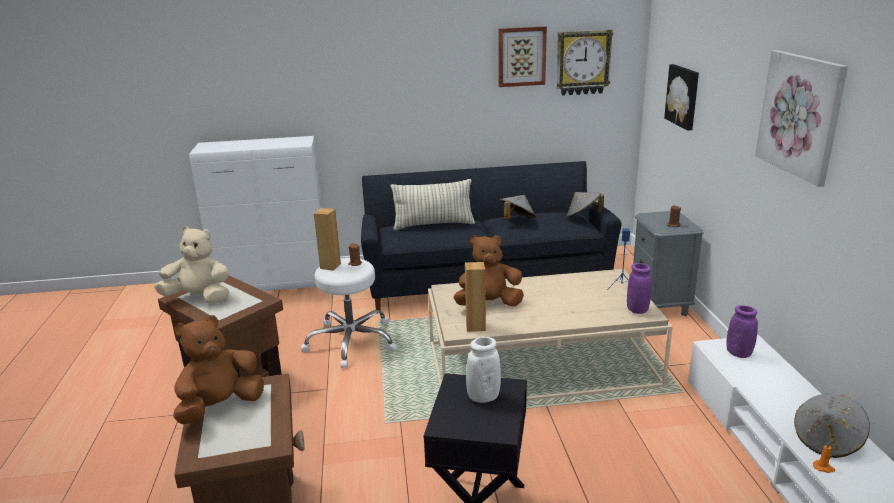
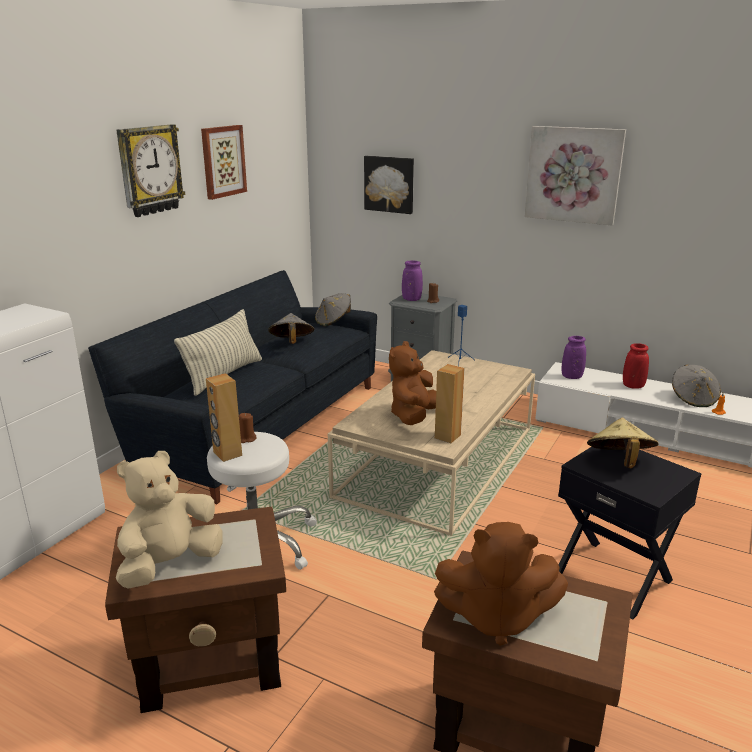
camera: 55 degrees left, 0 degrees up
(220, 407) = (496, 617): brown plush toy -> brown plush toy turned 75 degrees counterclockwise
(483, 397) = (619, 462): white vase -> beige hat
(582, 62) = (268, 164): wall clock -> wall clock (149, 170)
(637, 310) = (504, 372): purple vase -> purple vase (411, 299)
(785, 393) = (633, 386): none -> red vase

